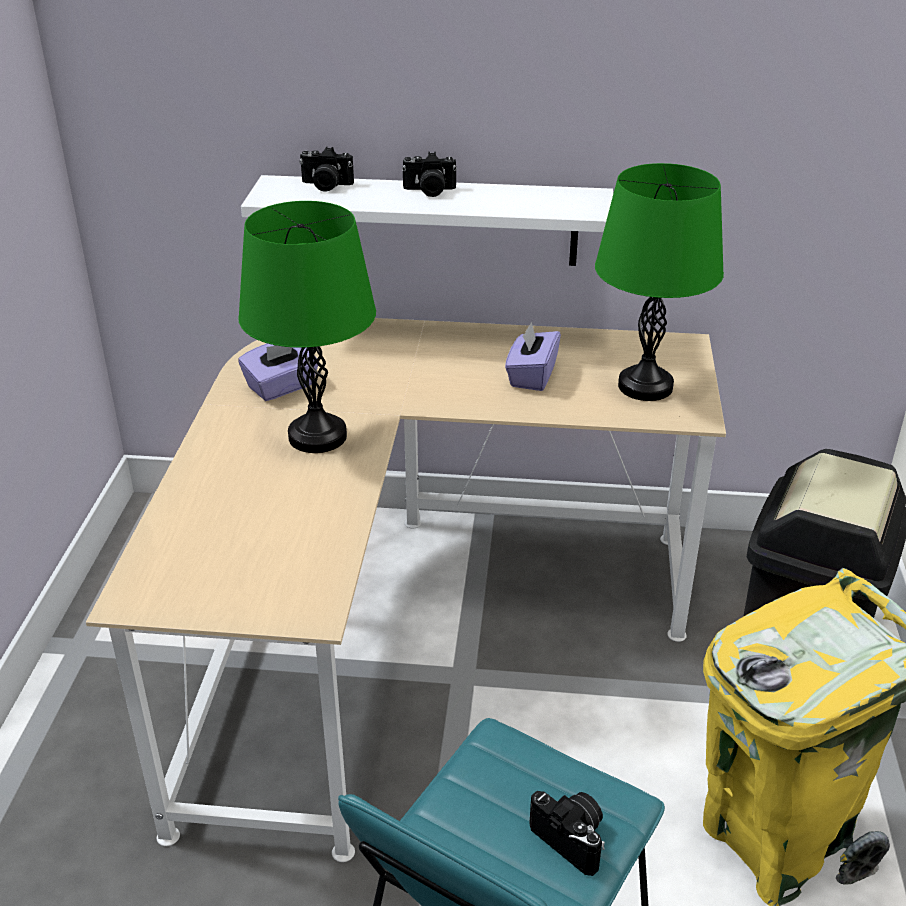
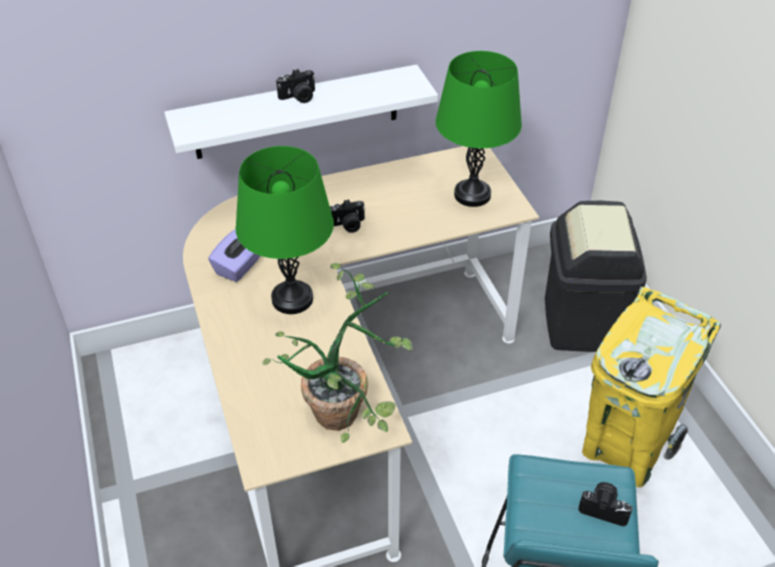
camera: 25 degrees left, 10 degrees up
(284, 579) = (348, 413): none -> potted plant
(326, 186) = (221, 110): camera -> camera (347, 225)
(531, 376) = (398, 207): purple tissue box -> none

